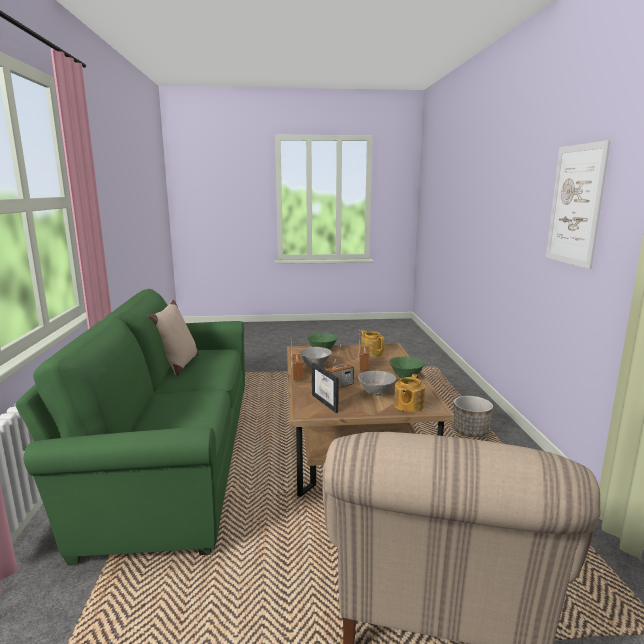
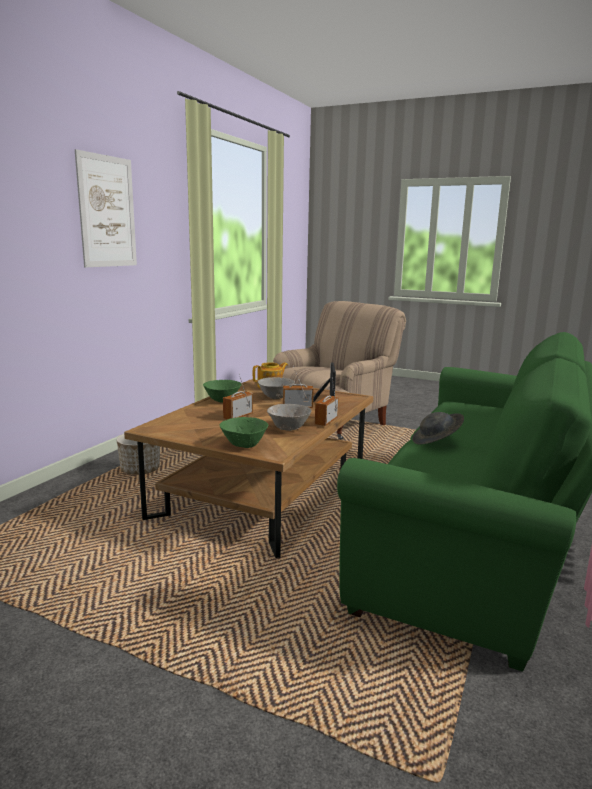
camera: 150 degrees left, 0 degrees up
(178, 365) = (477, 480): beige pillow -> none
(206, 384) = (436, 442): none -> grey hat
(371, 352) = (191, 428): teapot -> none

